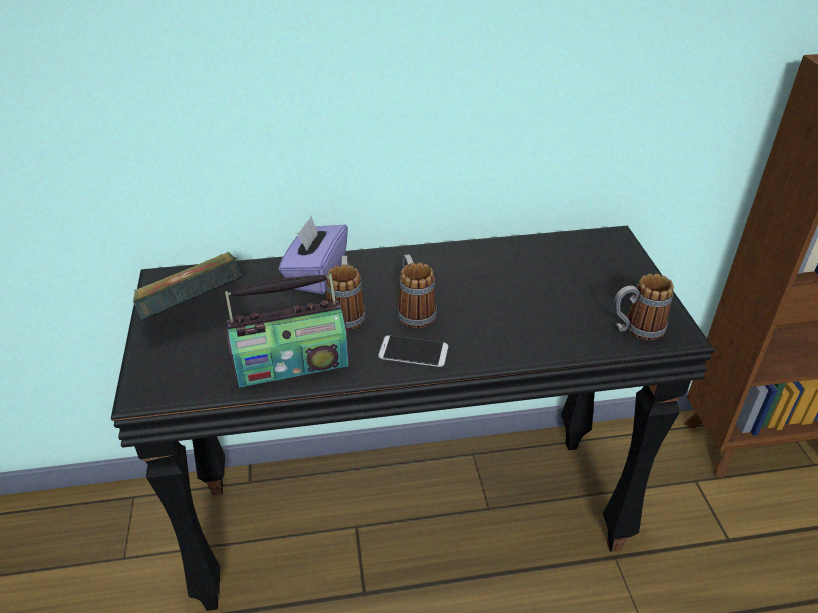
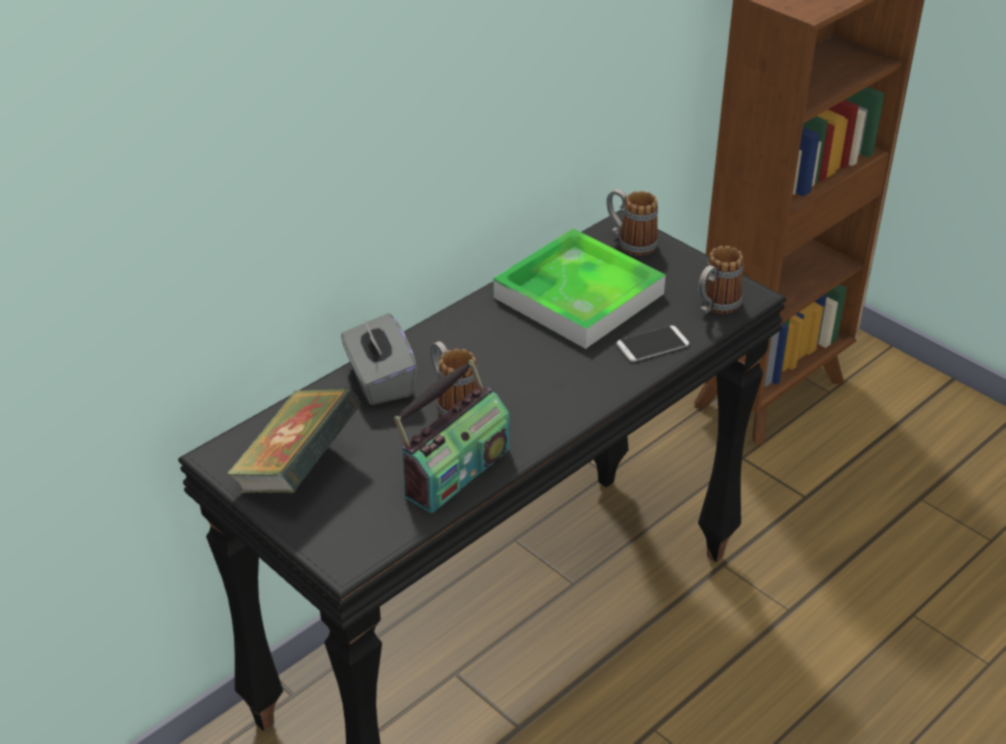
camera: 35 degrees left, 0 degrees up
(316, 274) = (379, 381): purple tissue box -> grey tissue box
(413, 311) = (513, 373): mug -> mug (630, 242)
(413, 352) = (552, 410): phone -> phone (652, 344)
(526, 274) = (578, 295): none -> tray

